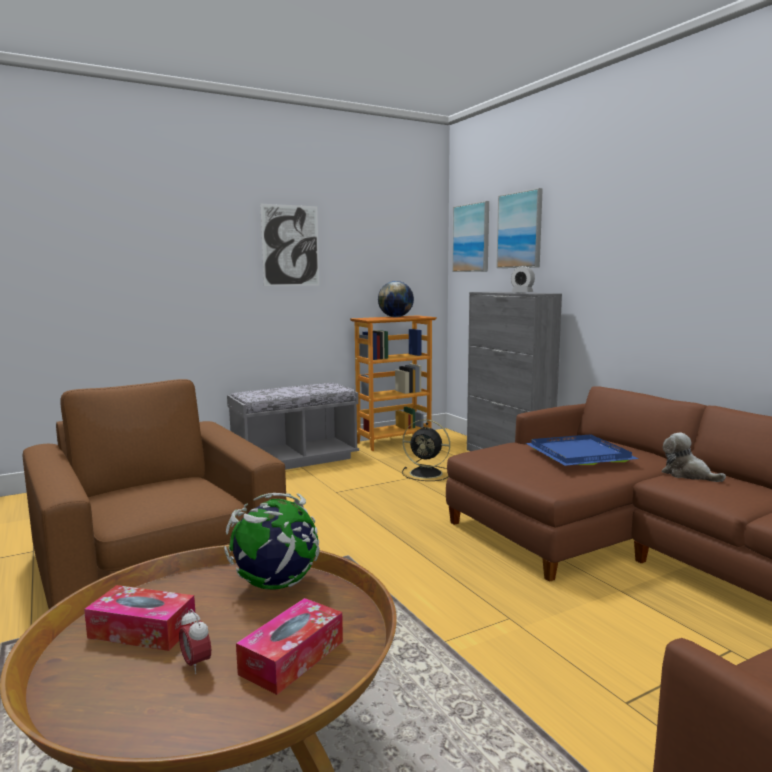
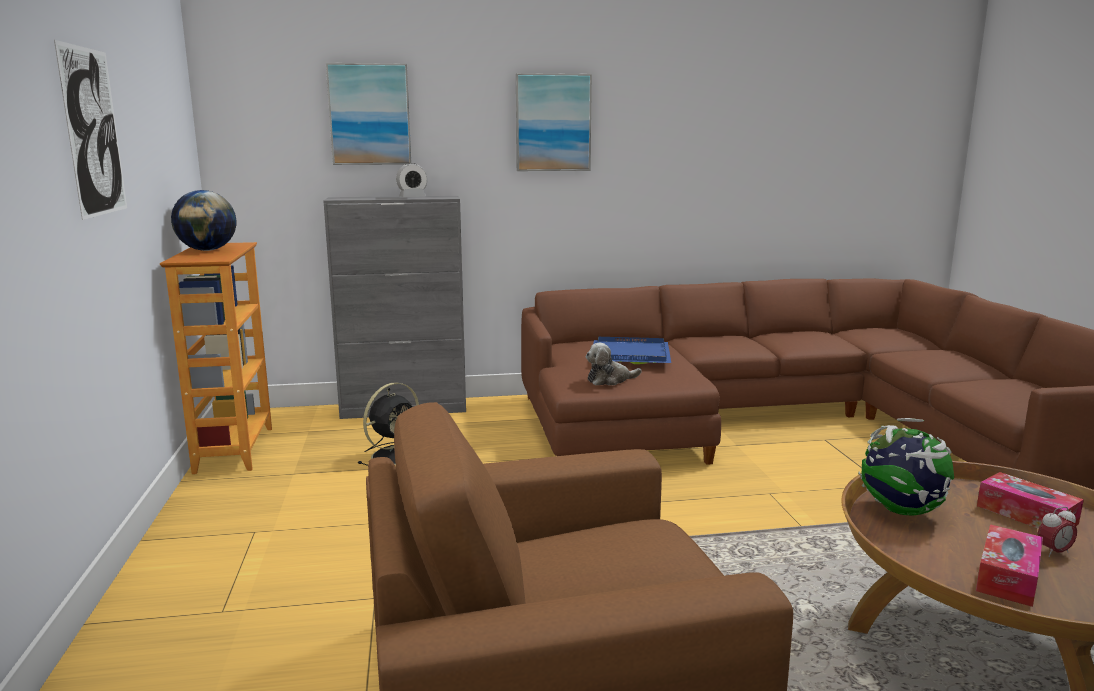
camera: 70 degrees left, 5 degrees up
(295, 460) = (201, 533): grey bench -> none
(471, 238) = (261, 119): picture -> picture (553, 123)
(687, 474) = (697, 343): plush toy -> plush toy (609, 380)

